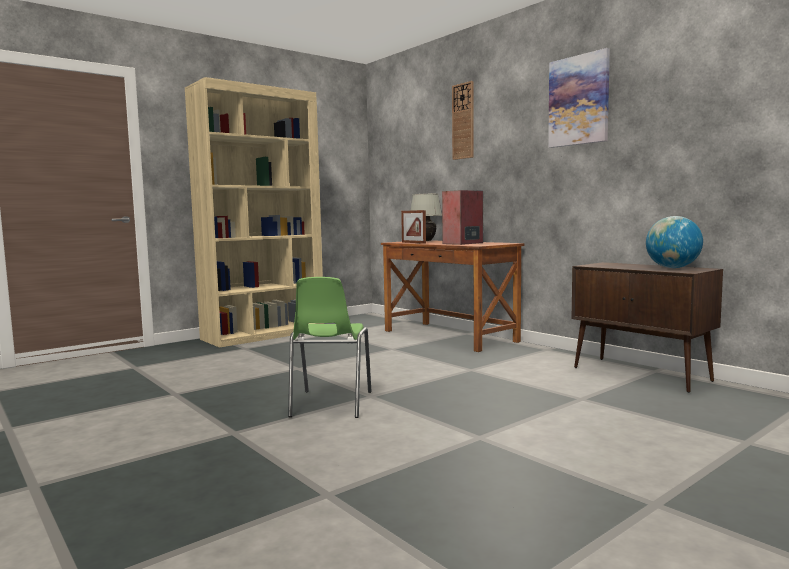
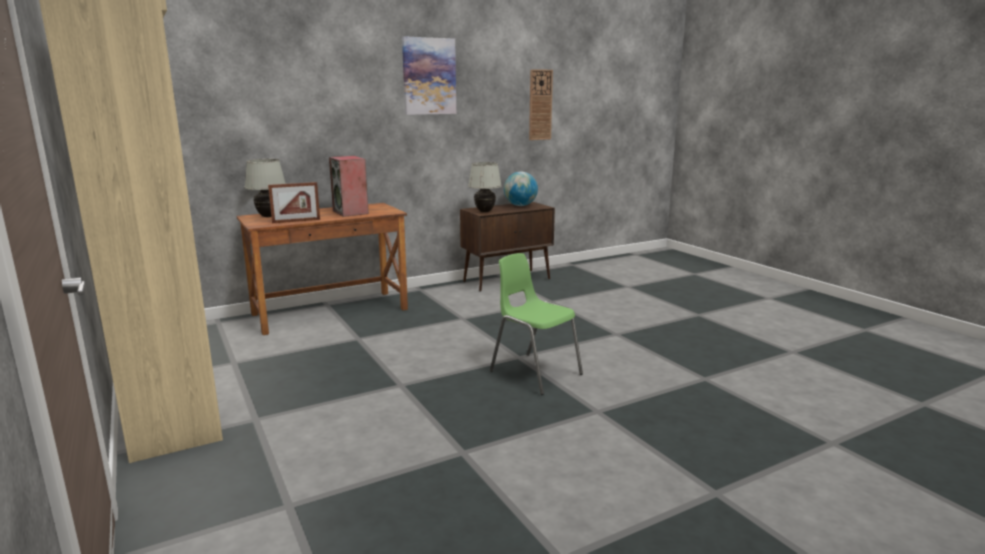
camera: 80 degrees left, 10 degrees up
(330, 404) = (534, 373): green chair -> green chair turned 150 degrees counterclockwise
(463, 121) = (290, 74): wall clock -> wall clock (540, 105)
(601, 265) = (485, 211): none -> white table lamp

